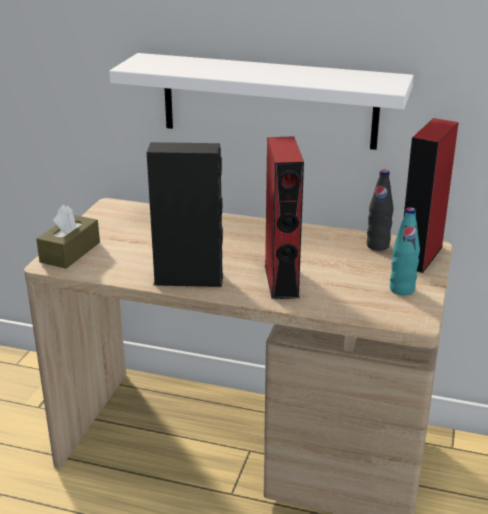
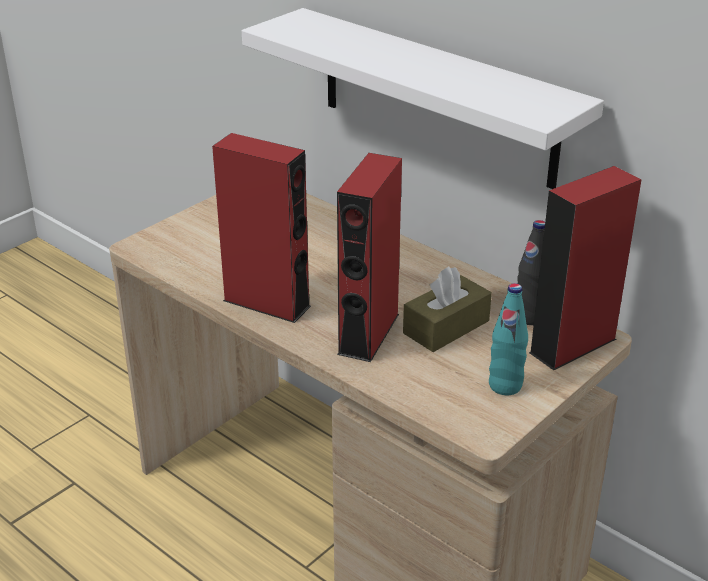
camera: 25 degrees right, 5 degrees up
(70, 252) = (171, 237): brown tissue box -> brown tissue box (446, 327)
(188, 279) = (267, 303): black speaker -> red speaker

